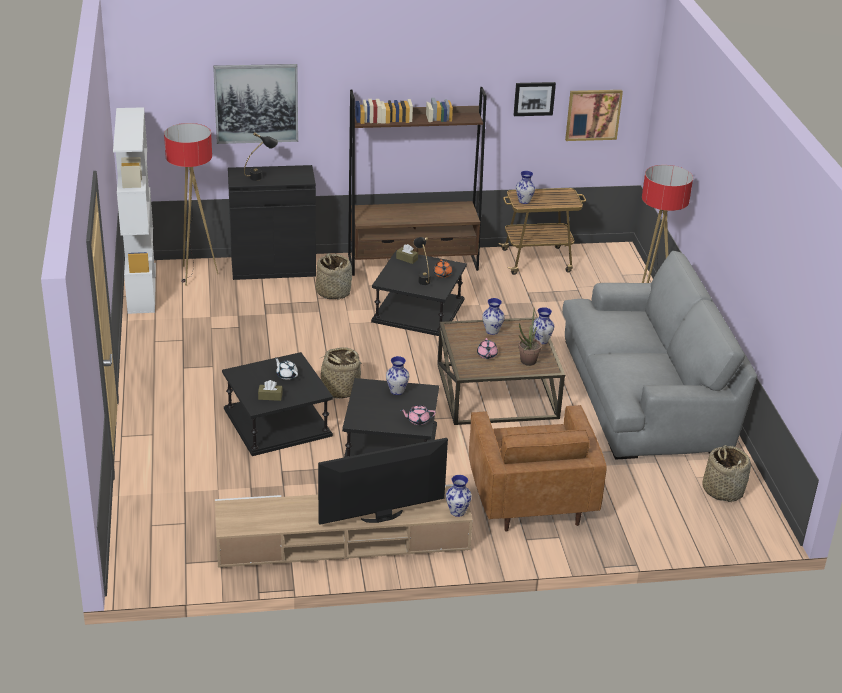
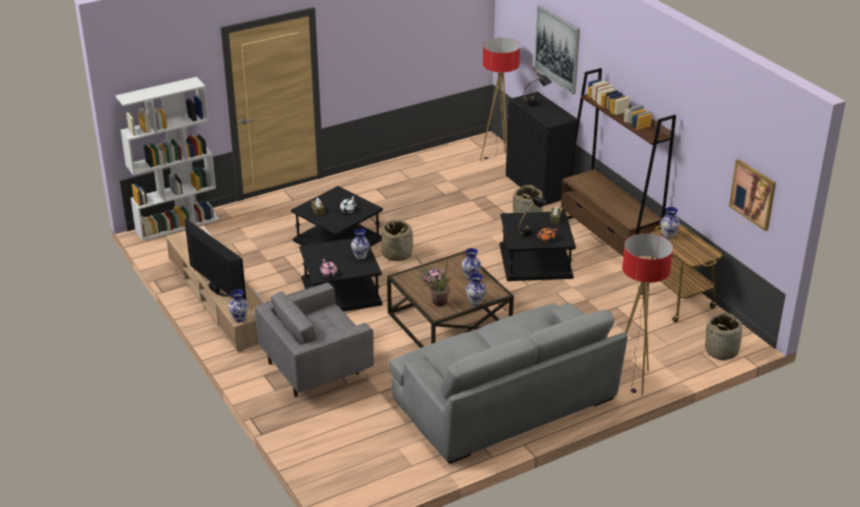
camera: 70 degrees right, 0 degrees up
(141, 288) = (461, 146): white bookcase -> white bookcase (177, 224)
(531, 498) = (316, 367): brown armchair -> grey armchair
(534, 98) = (713, 150): picture -> none
(723, 490) = (388, 466): basket -> basket (721, 351)

